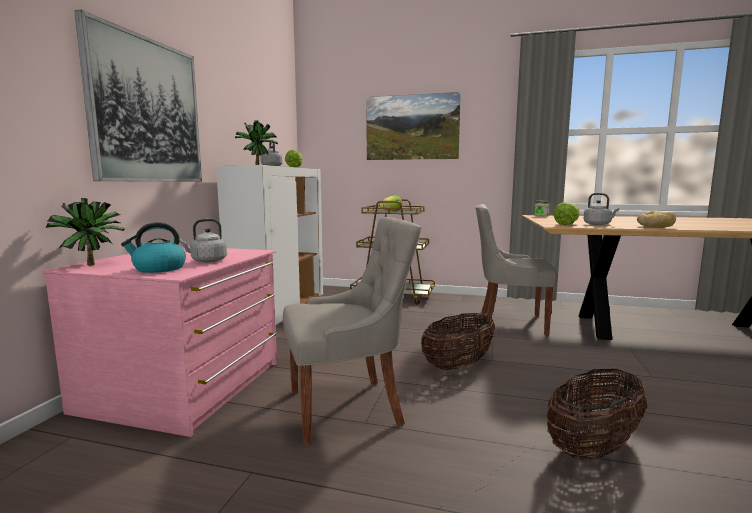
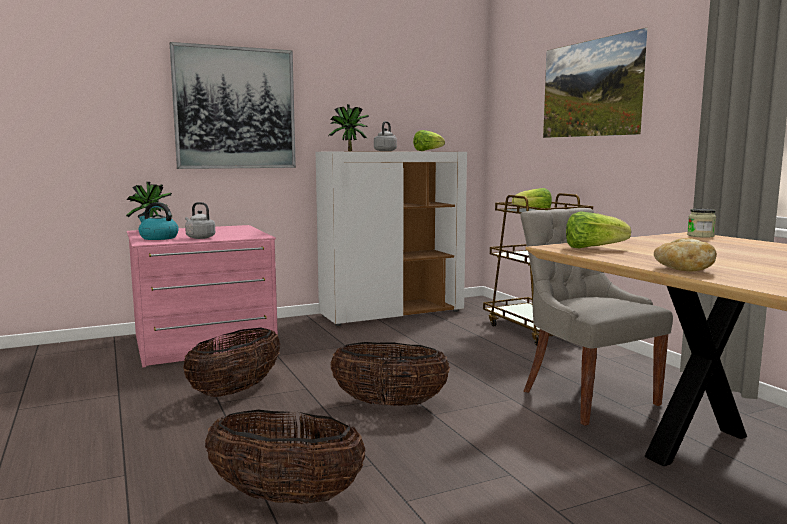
camera: 50 degrees right, 0 degrees up
(348, 407) = (236, 391): grey chair -> basket
(598, 224) = (638, 254): grey kettle -> none

